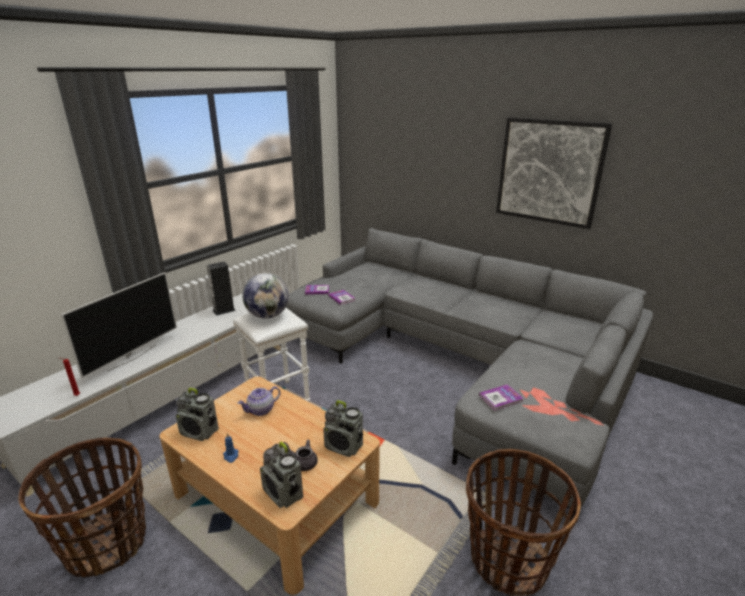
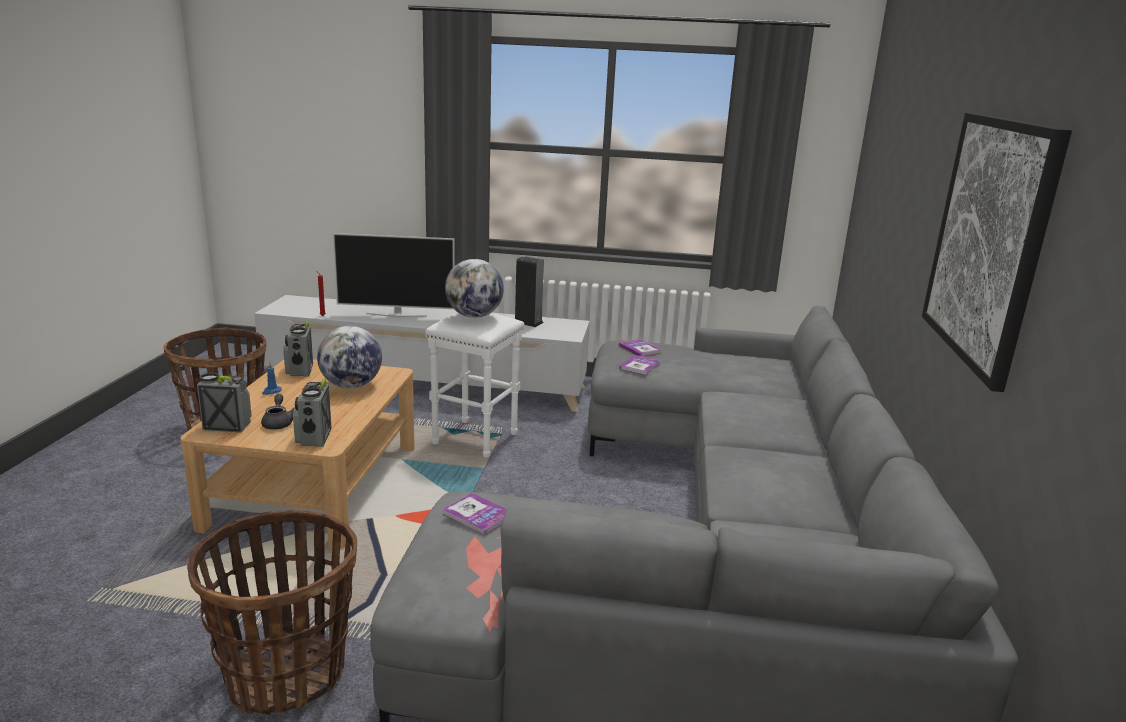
camera: 60 degrees right, 5 degrees down
(261, 410) = (351, 386): teapot -> globe
(283, 494) = (227, 426): radio -> radio turned 75 degrees clockwise

